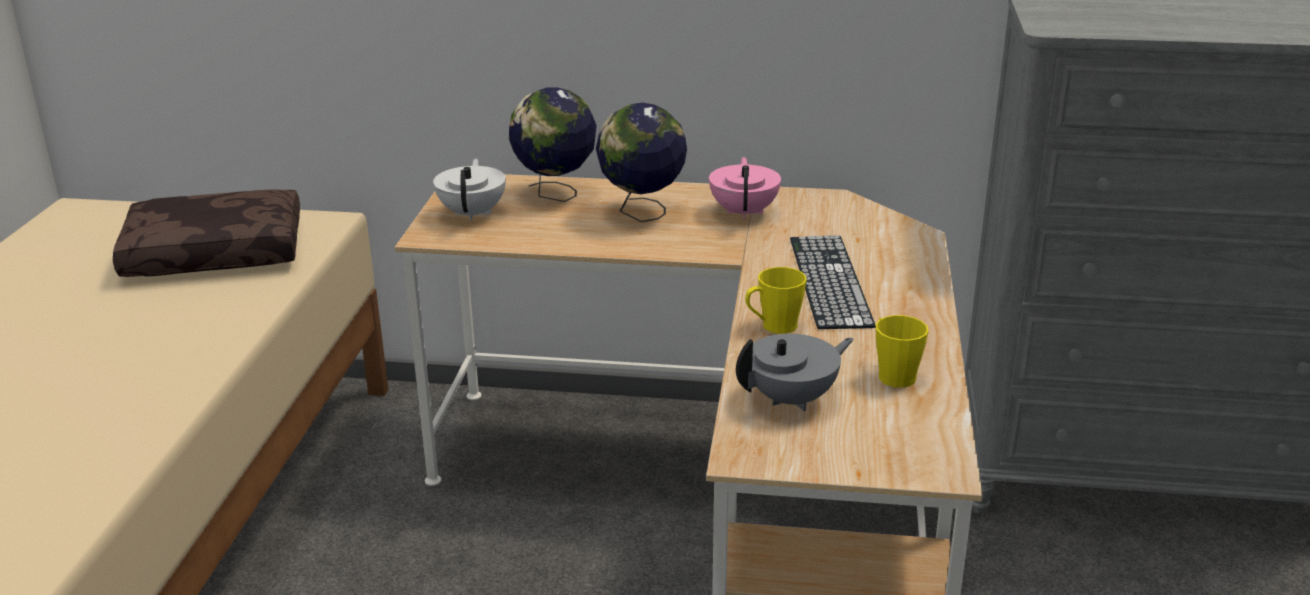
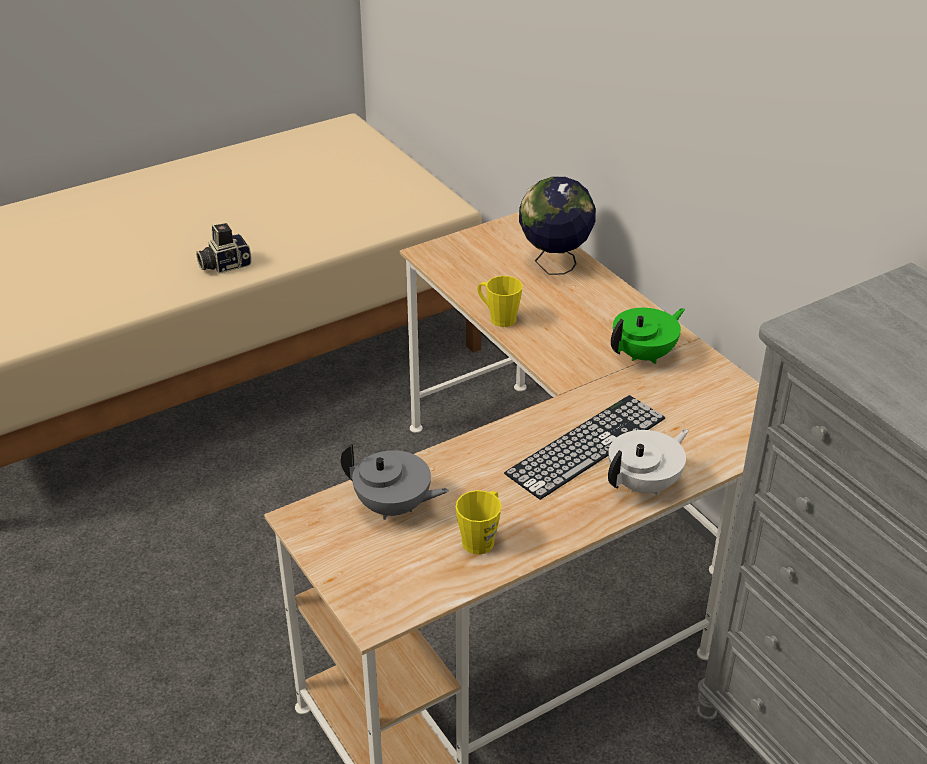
camera: 50 degrees right, 10 degrees up
(171, 368) = (224, 265): none -> camera
(217, 252) = (360, 197): brown pillow -> none
(473, 213) = (481, 251): white teapot -> white teapot (645, 484)
(642, 213) = (577, 313): globe -> none
(744, 212) = (644, 355): pink teapot -> green teapot
(773, 326) = (483, 452): yellow mug -> yellow mug (498, 318)

